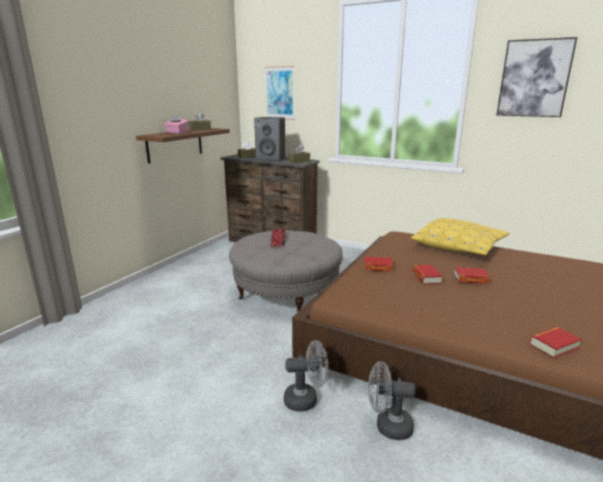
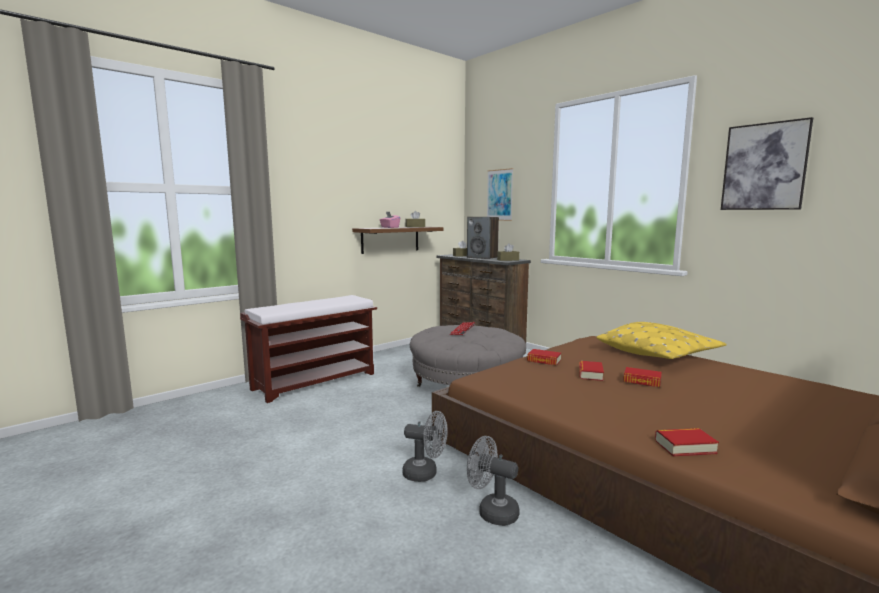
camera: 20 degrees right, 10 degrees down
(127, 310) = (315, 381): none -> brown bench

